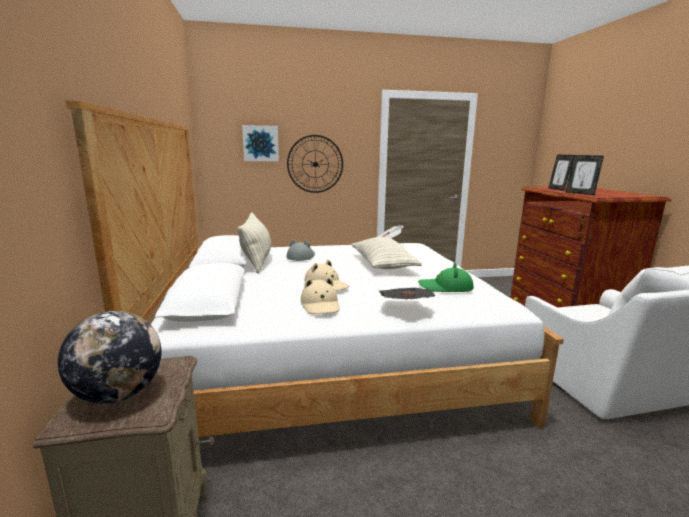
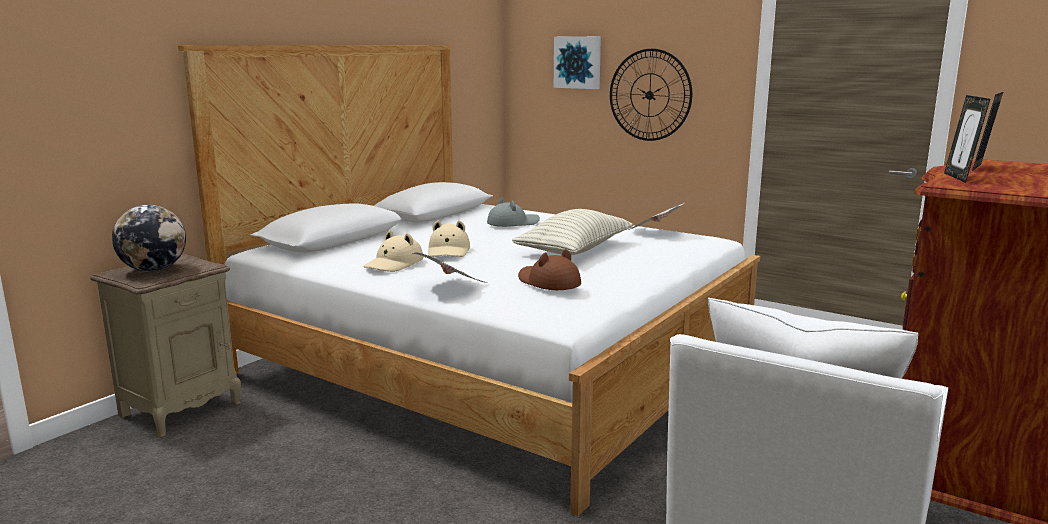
camera: 45 degrees right, 0 degrees up
(256, 261) = (460, 219): pillow -> none
(446, 287) = (548, 282): green hat -> brown hat

